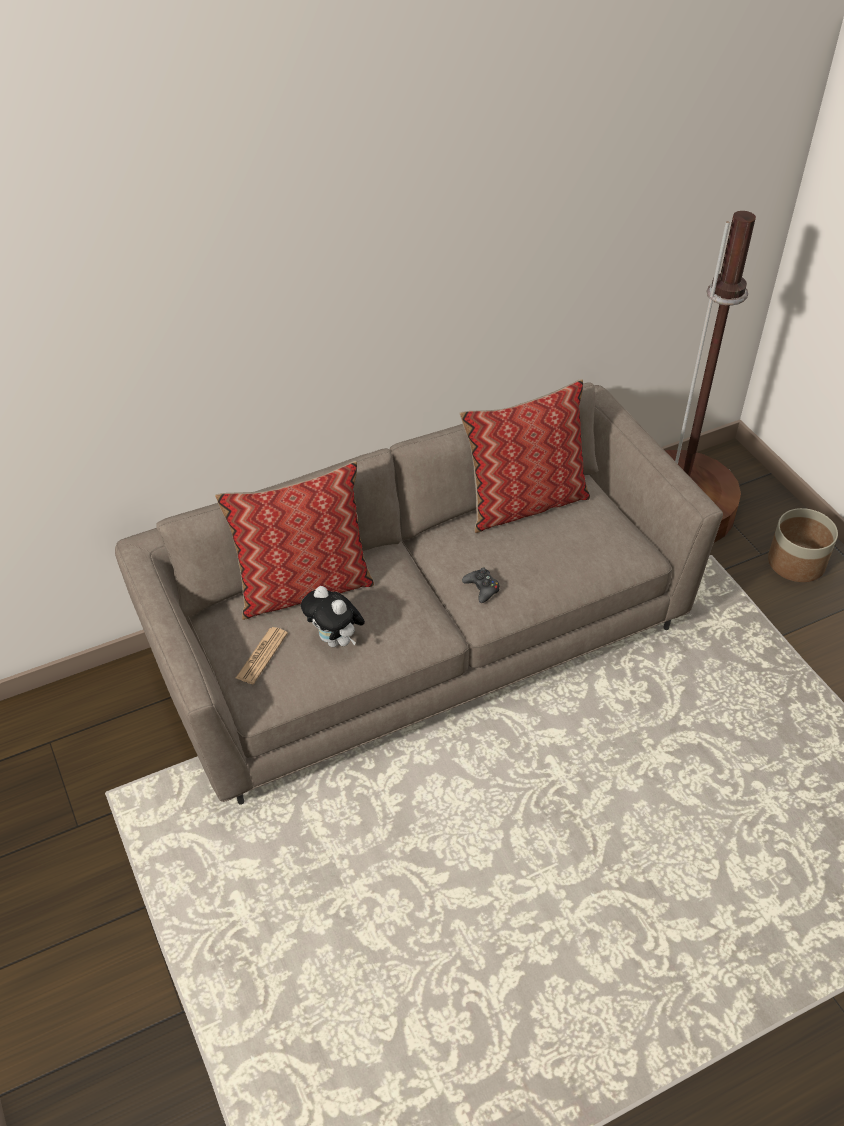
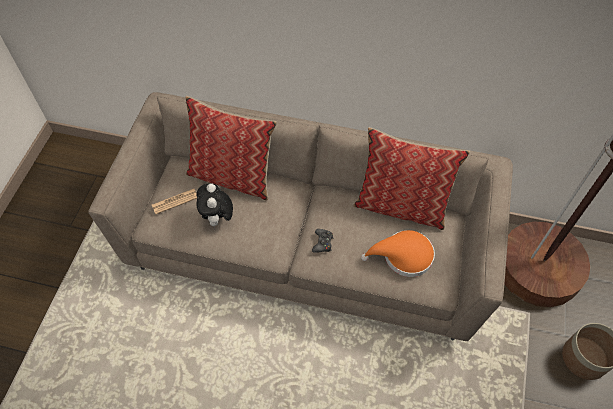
camera: 40 degrees right, 10 degrees up
(577, 548) = (403, 256): none -> orange hat

